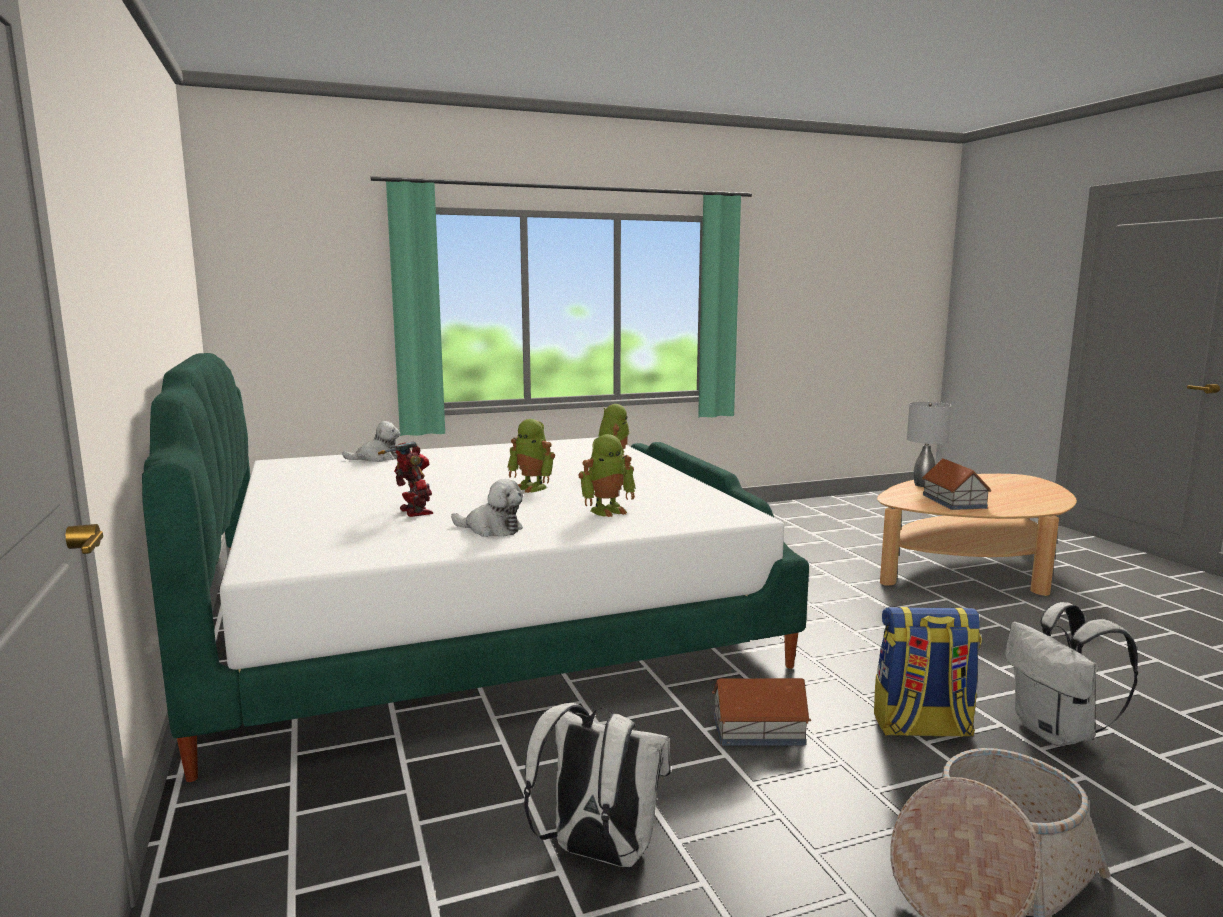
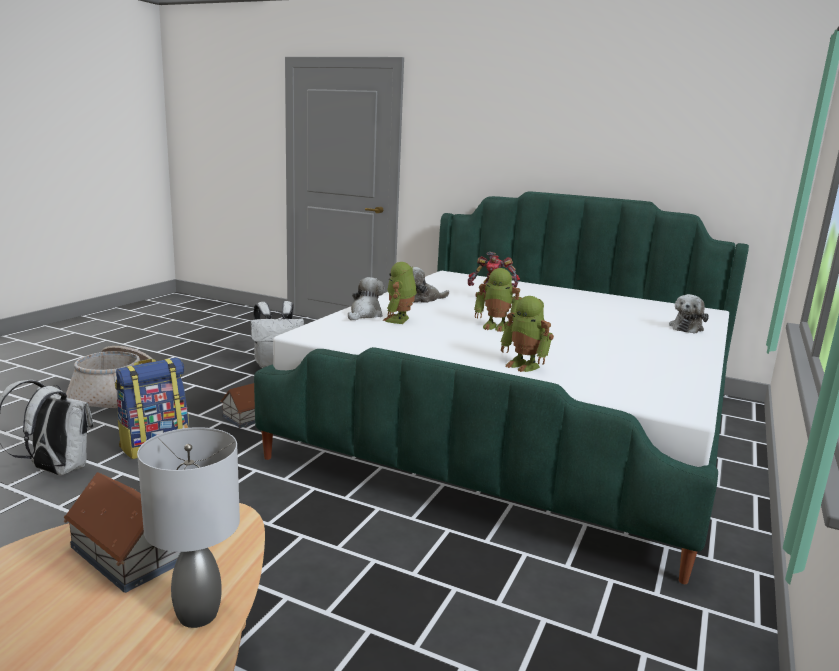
camera: 135 degrees right, 5 degrees up
(532, 487) = (496, 326): toy robot -> toy robot turned 150 degrees counterclockwise
(628, 524) = (365, 314): none -> plush toy

